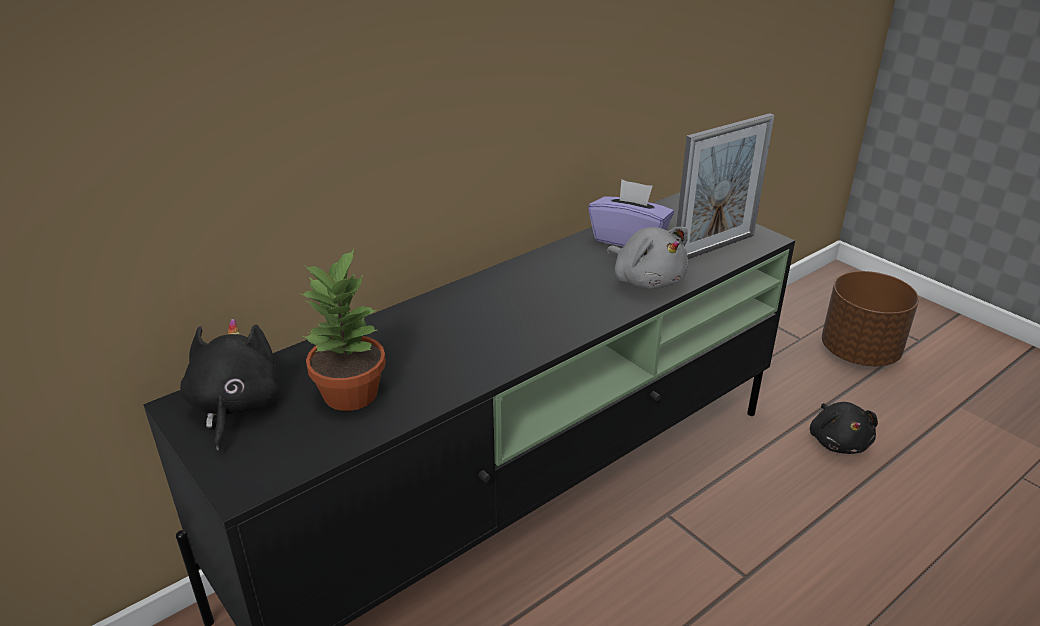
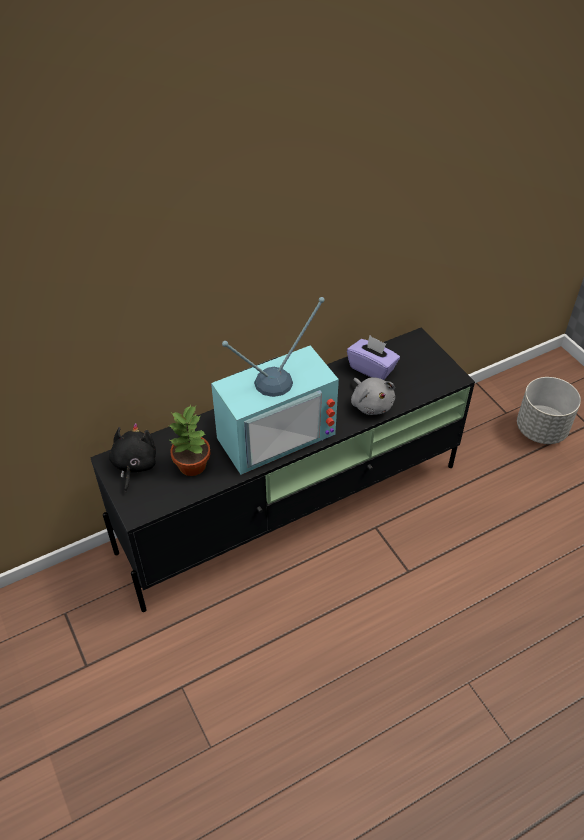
camera: 10 degrees right, 15 degrees up
(494, 330) = (274, 431): none -> television
(714, 248) = (421, 382): picture frame -> none
(838, 441) = (498, 493): black plush toy -> none
(859, 353) = (541, 429): brown planter -> grey planter

